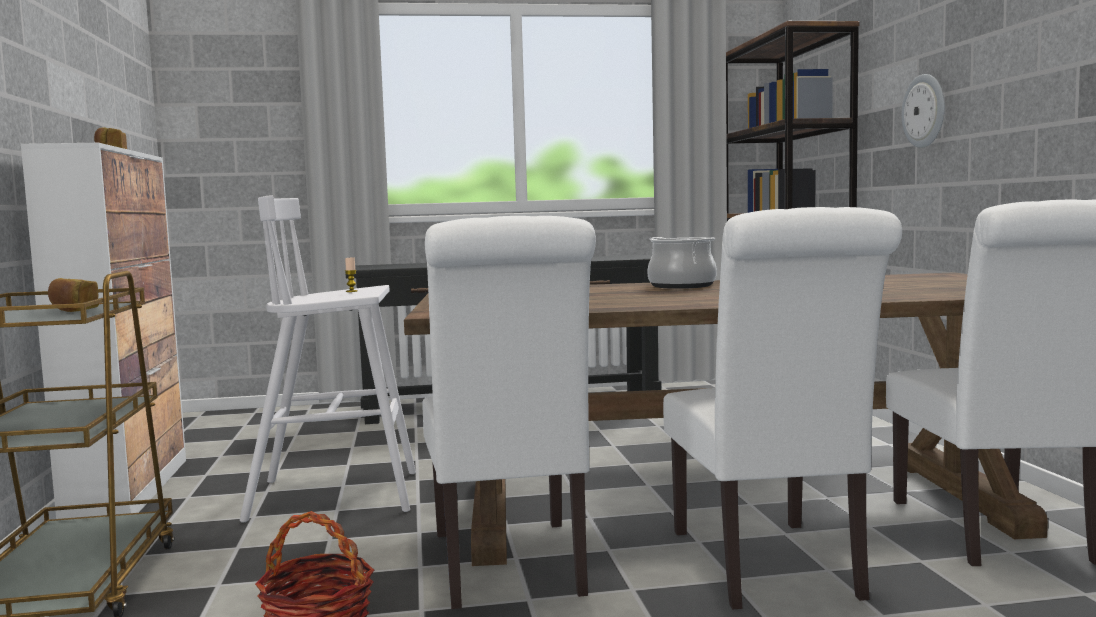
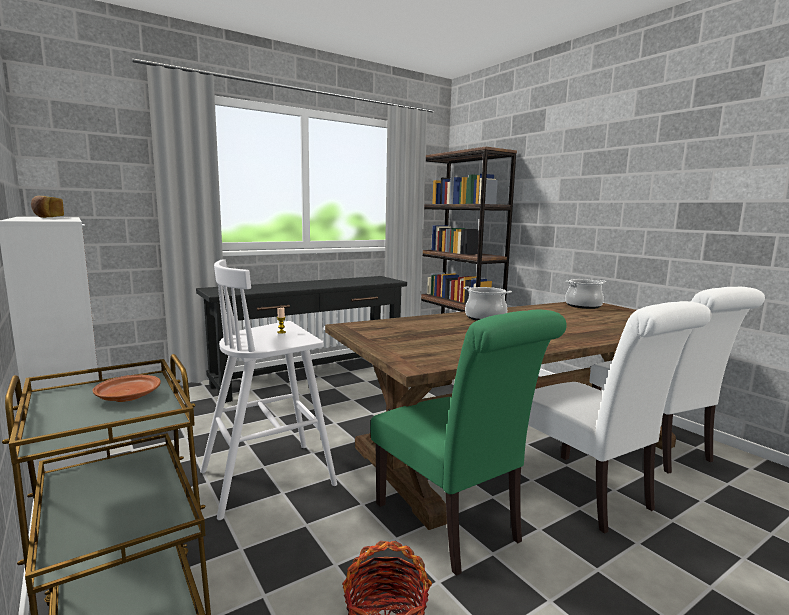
camera: 25 degrees left, 5 degrees up
(72, 310) = (128, 397): bread -> brown plate
(510, 567) = (453, 526): white chair -> green chair
(914, 277) = (583, 306): none -> cooking pot
(925, 111) = (565, 209): wall clock -> none

